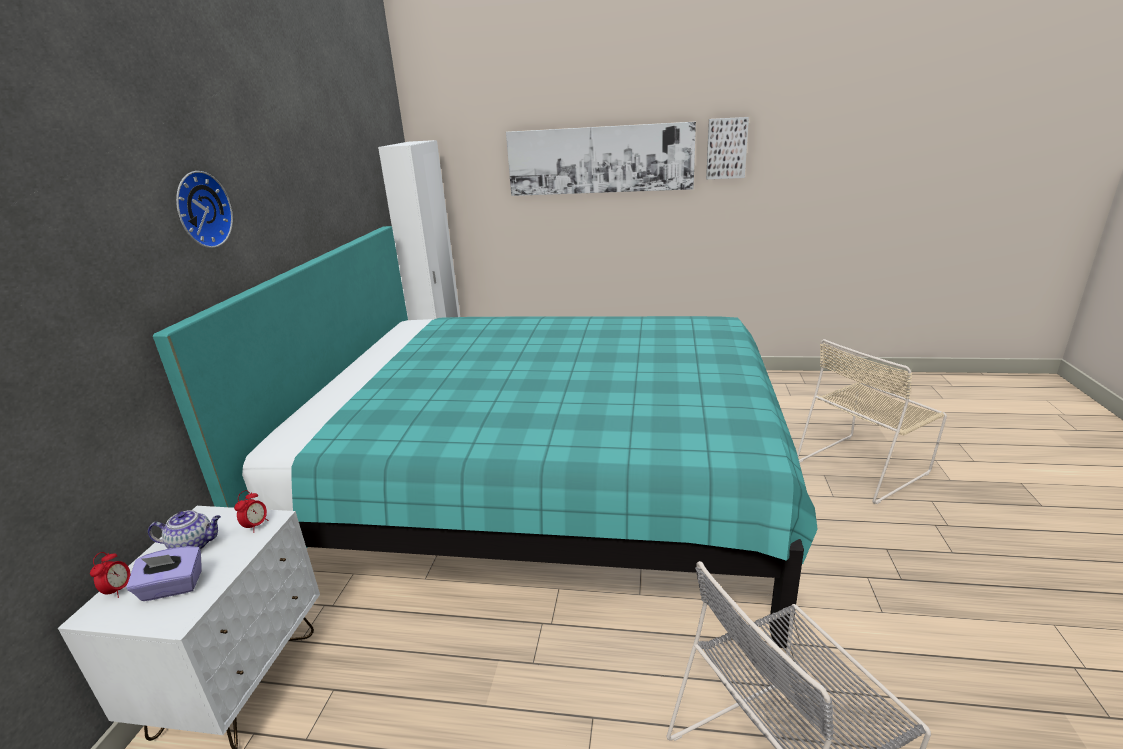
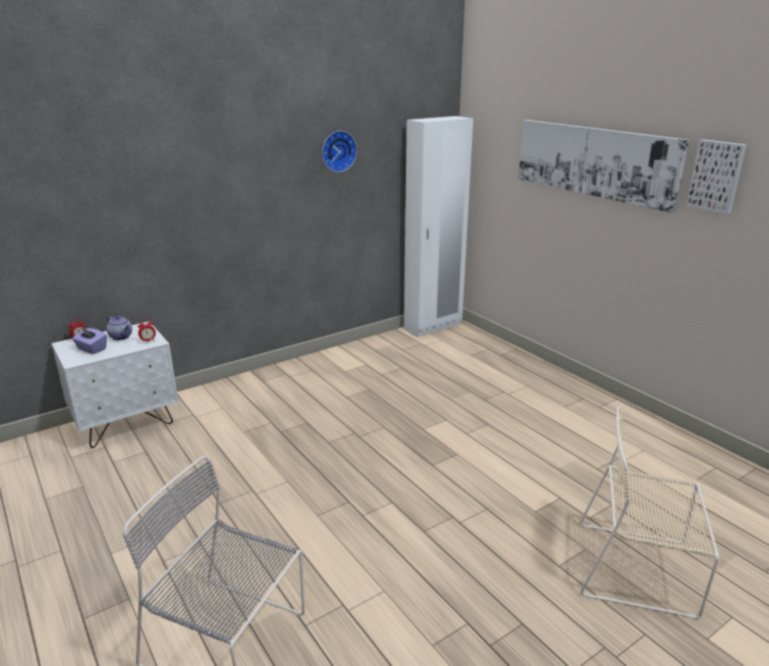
camera: 45 degrees right, 0 degrees up
(200, 210) = (203, 153): wall clock -> wall clock (337, 151)
(544, 487) = (375, 425): turquoise bed -> none

